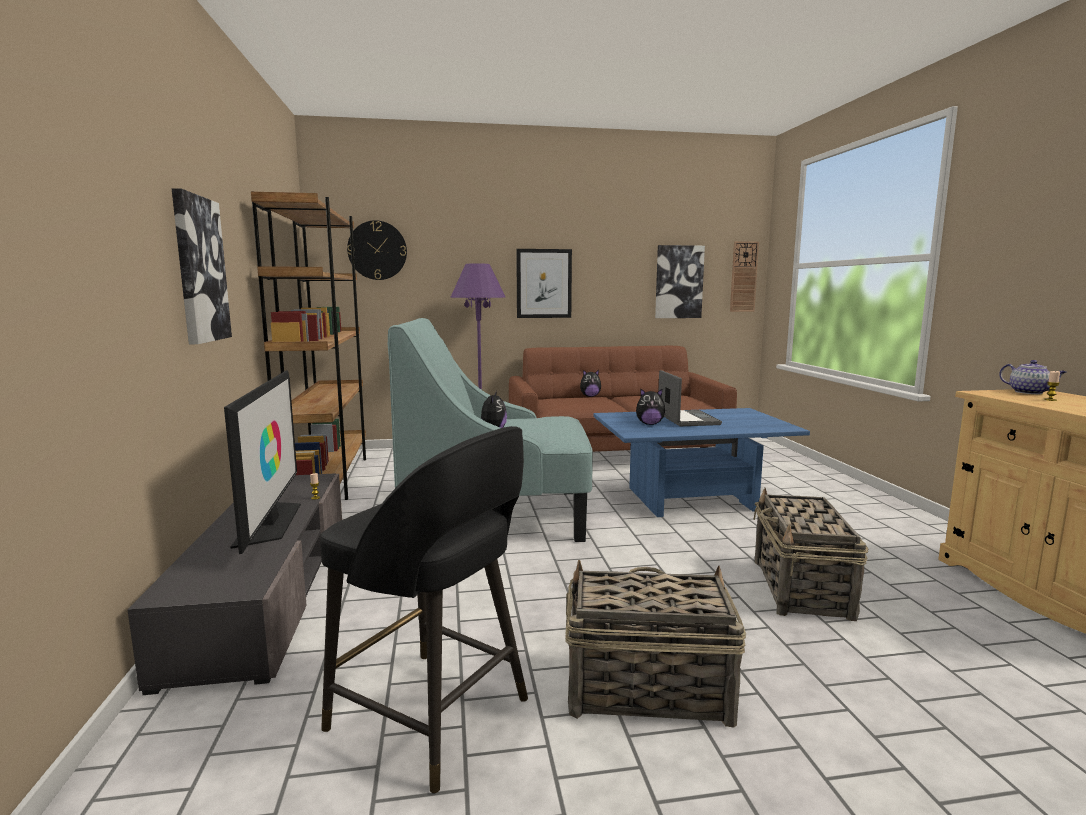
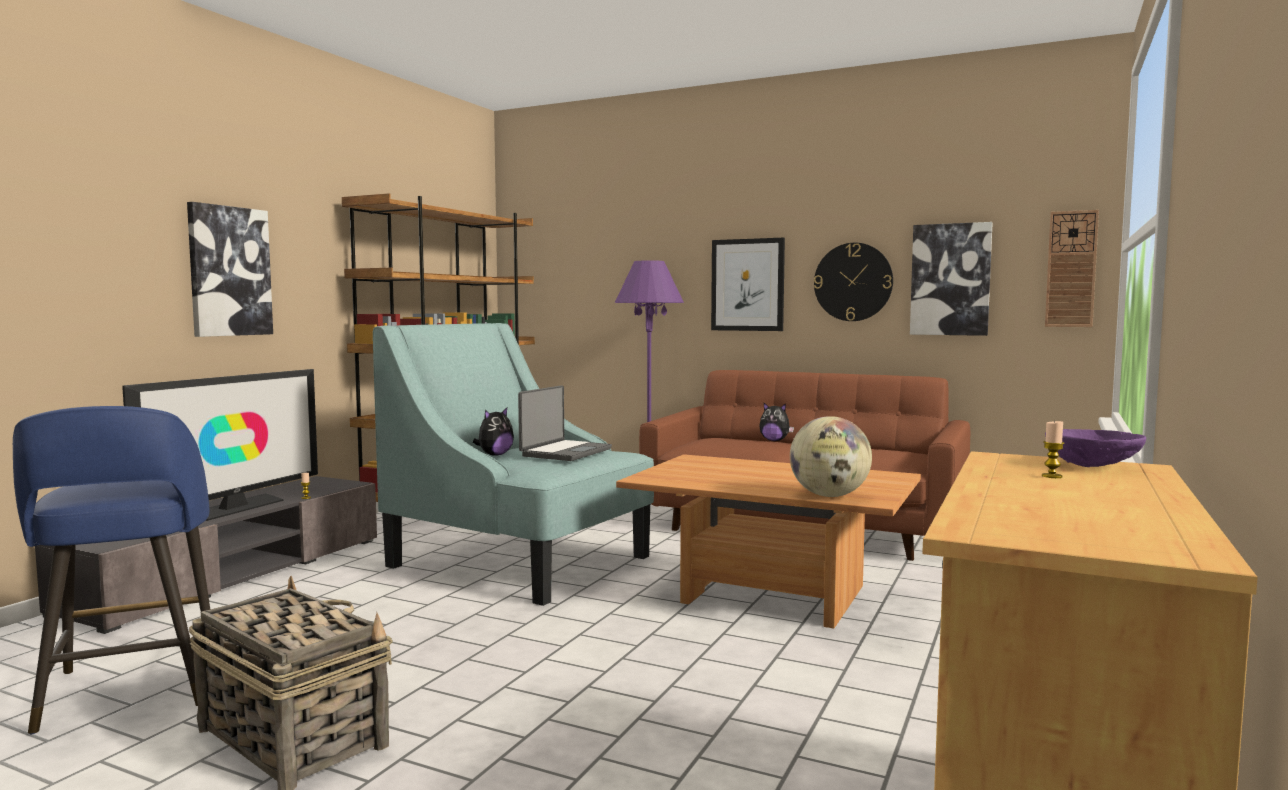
camera: 35 degrees right, 5 degrees down
(377, 250) = (562, 249): wall clock -> wall clock (853, 282)
(433, 717) = (130, 691): black stool -> blue stool
(649, 424) = (700, 472): plush toy -> none
(687, 419) = (767, 474): laptop -> laptop (565, 452)
(690, 500) = (769, 595): blue coffee table -> brown coffee table
(760, 428) = (829, 496): none -> globe
(801, 589) = (659, 719): basket -> none
(1029, 392) = (1094, 466): teapot -> purple bowl

